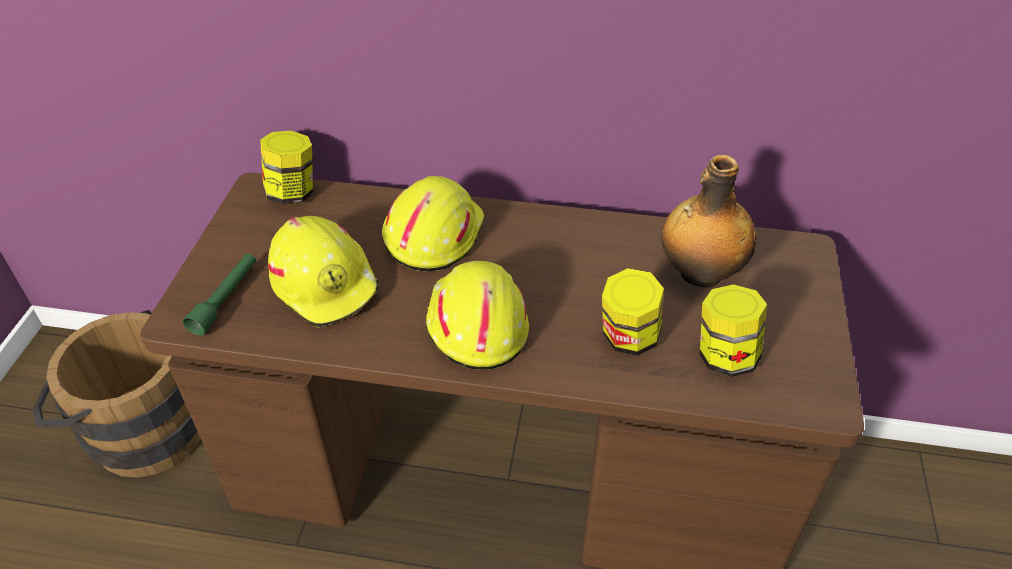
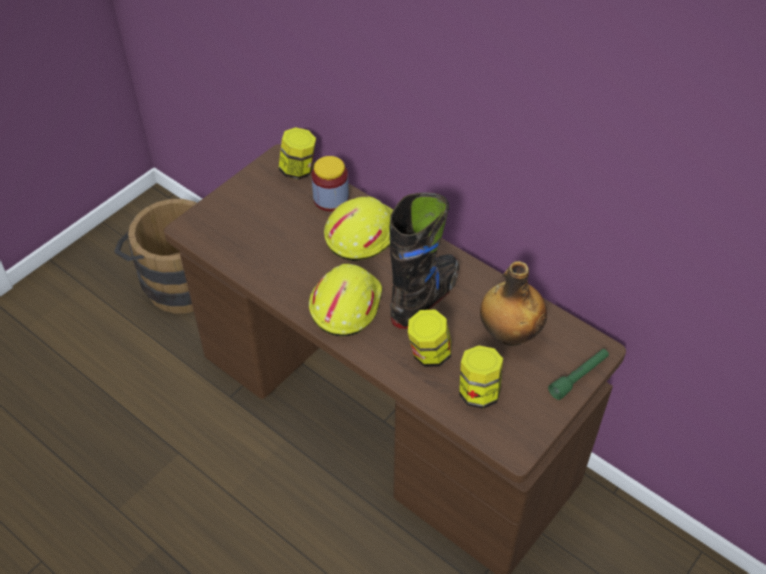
camera: 30 degrees right, 5 degrees up
(226, 299) = (219, 226): green flashlight -> green flashlight (579, 377)
(326, 283) = (279, 240): yellow hard hat -> none
(361, 210) = (331, 199): none -> jar
(568, 276) = (424, 298): none -> black boot

